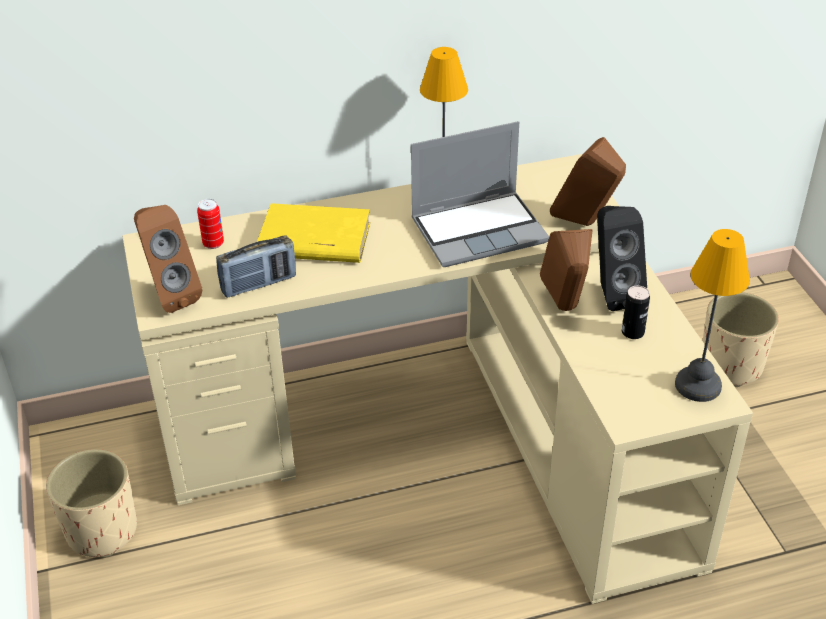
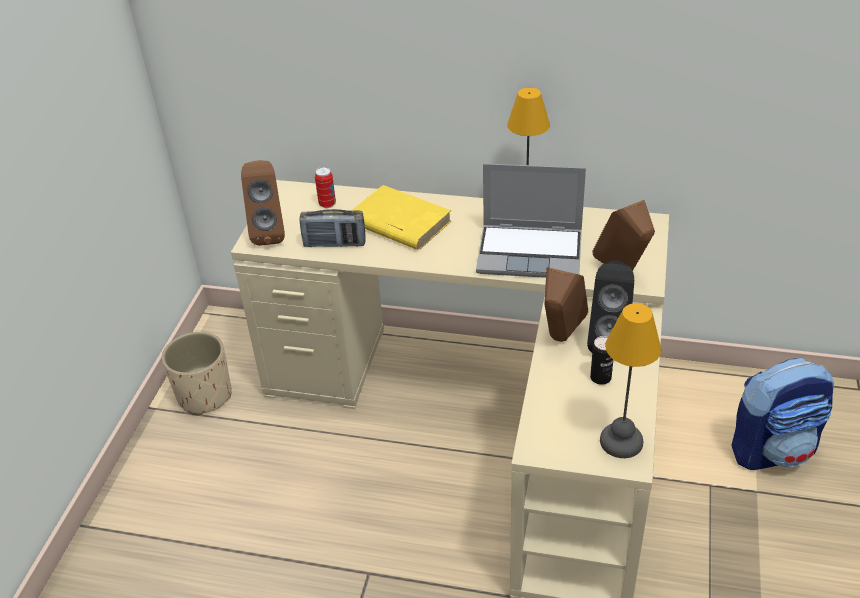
camera: 30 degrees right, 0 degrees up
(730, 365) = (773, 449): beige planter -> backpack

